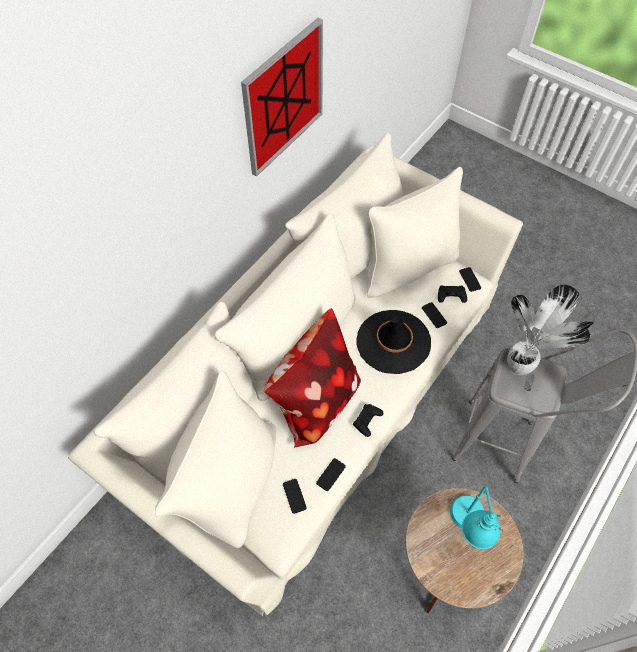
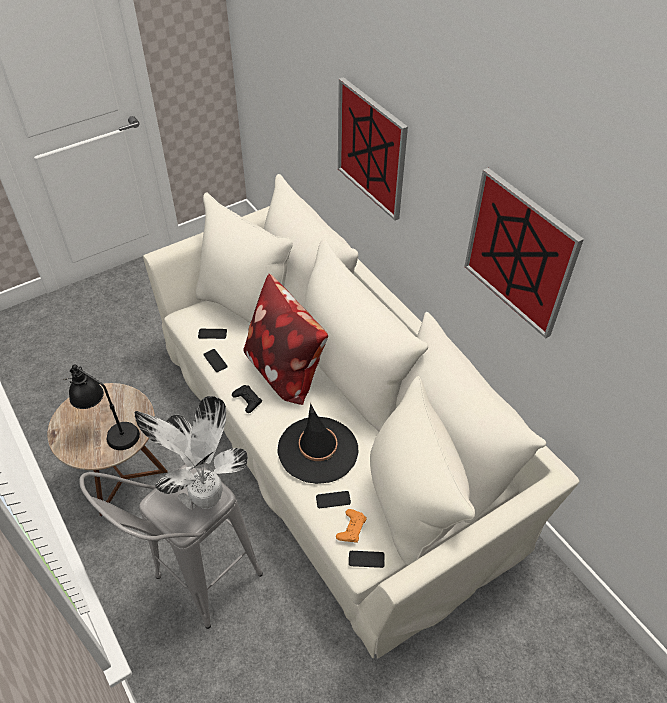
camera: 110 degrees right, 10 degrees down
(123, 259) = (371, 149): none -> picture
(451, 296) = (351, 528): black game controller -> orange game controller
(468, 528) = (110, 432): turquoise table lamp -> black table lamp

